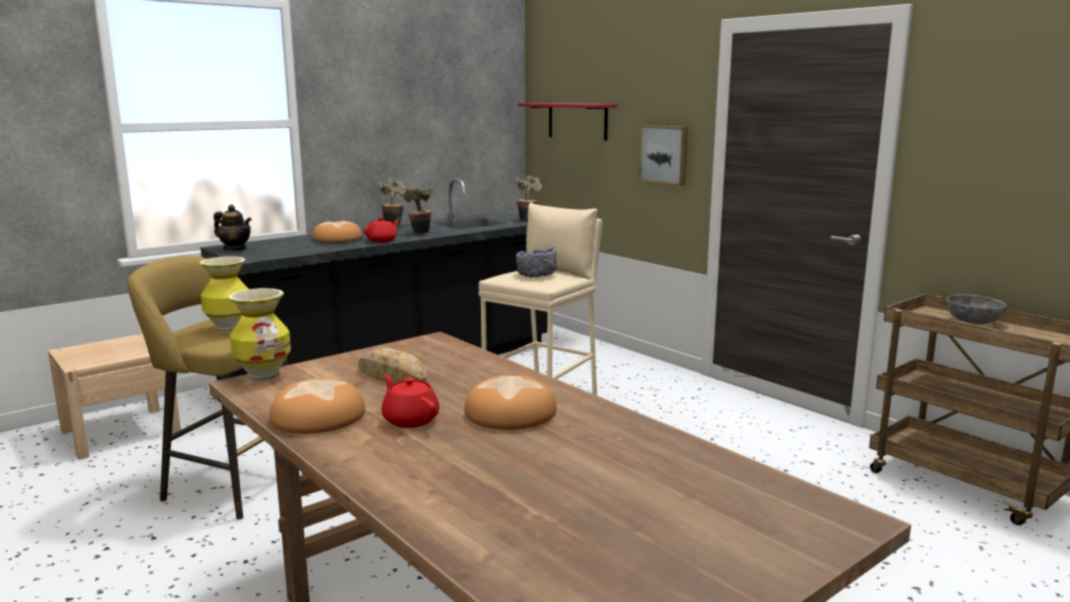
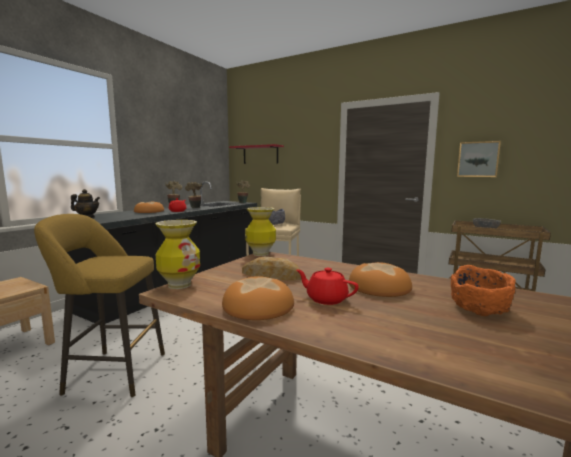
camera: 20 degrees left, 5 degrees down
(229, 329) = (115, 261): vase -> vase (260, 254)
(590, 461) = (479, 308): none -> orange bowl
(664, 154) = (311, 167): picture -> picture (478, 159)

